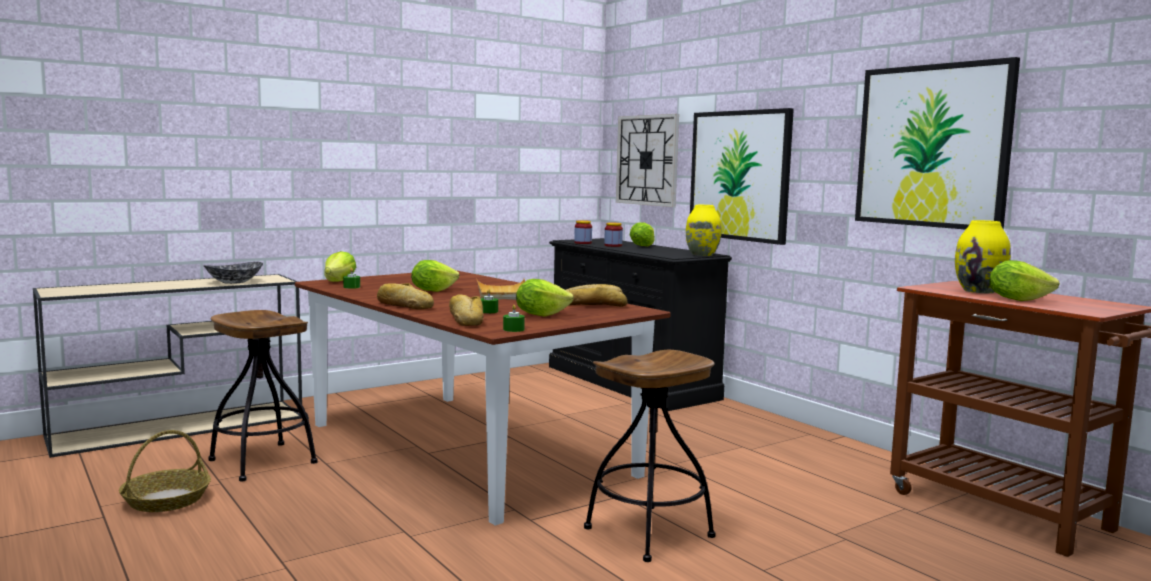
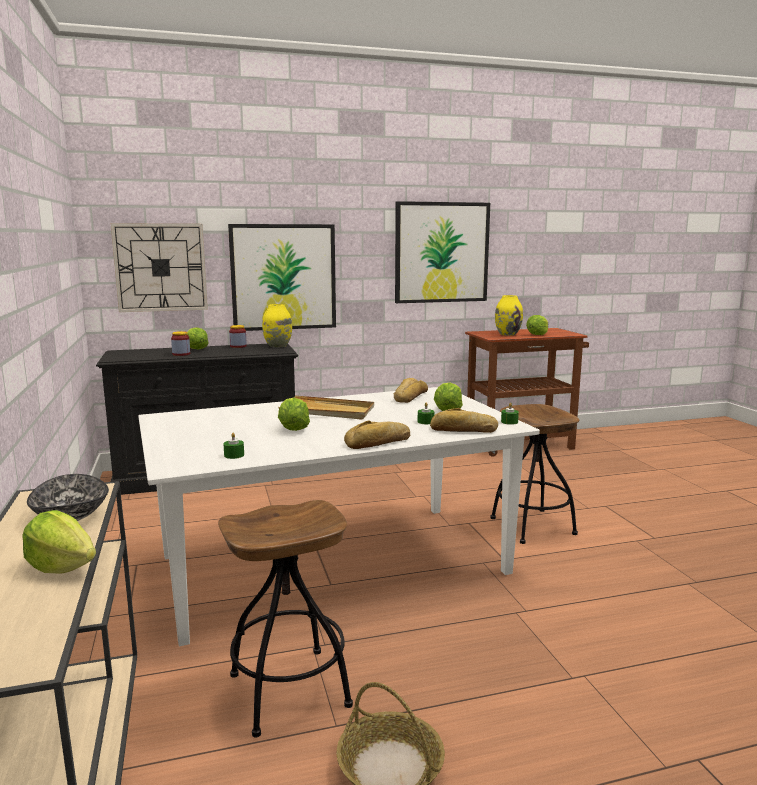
camera: 70 degrees left, 5 degrees up
(339, 281) = (178, 458): lettuce -> lettuce (61, 566)
(466, 449) = (333, 565): brown dining table -> white dining table
(583, 243) = (144, 358): jar -> jar (238, 346)

